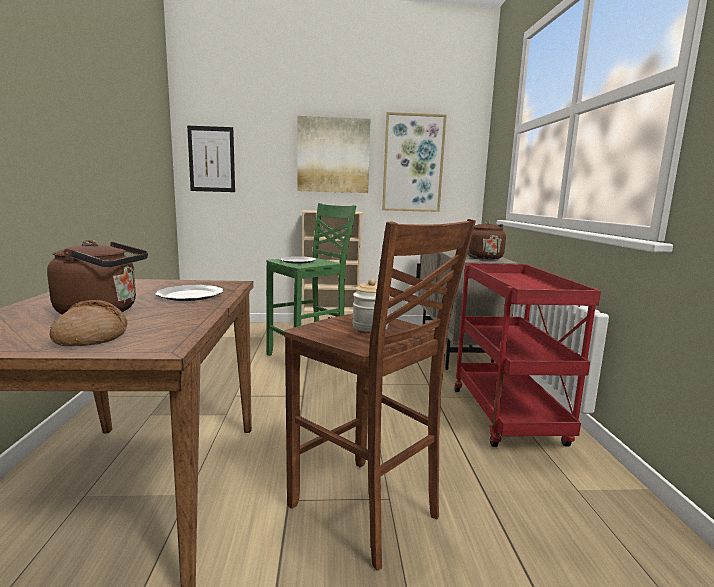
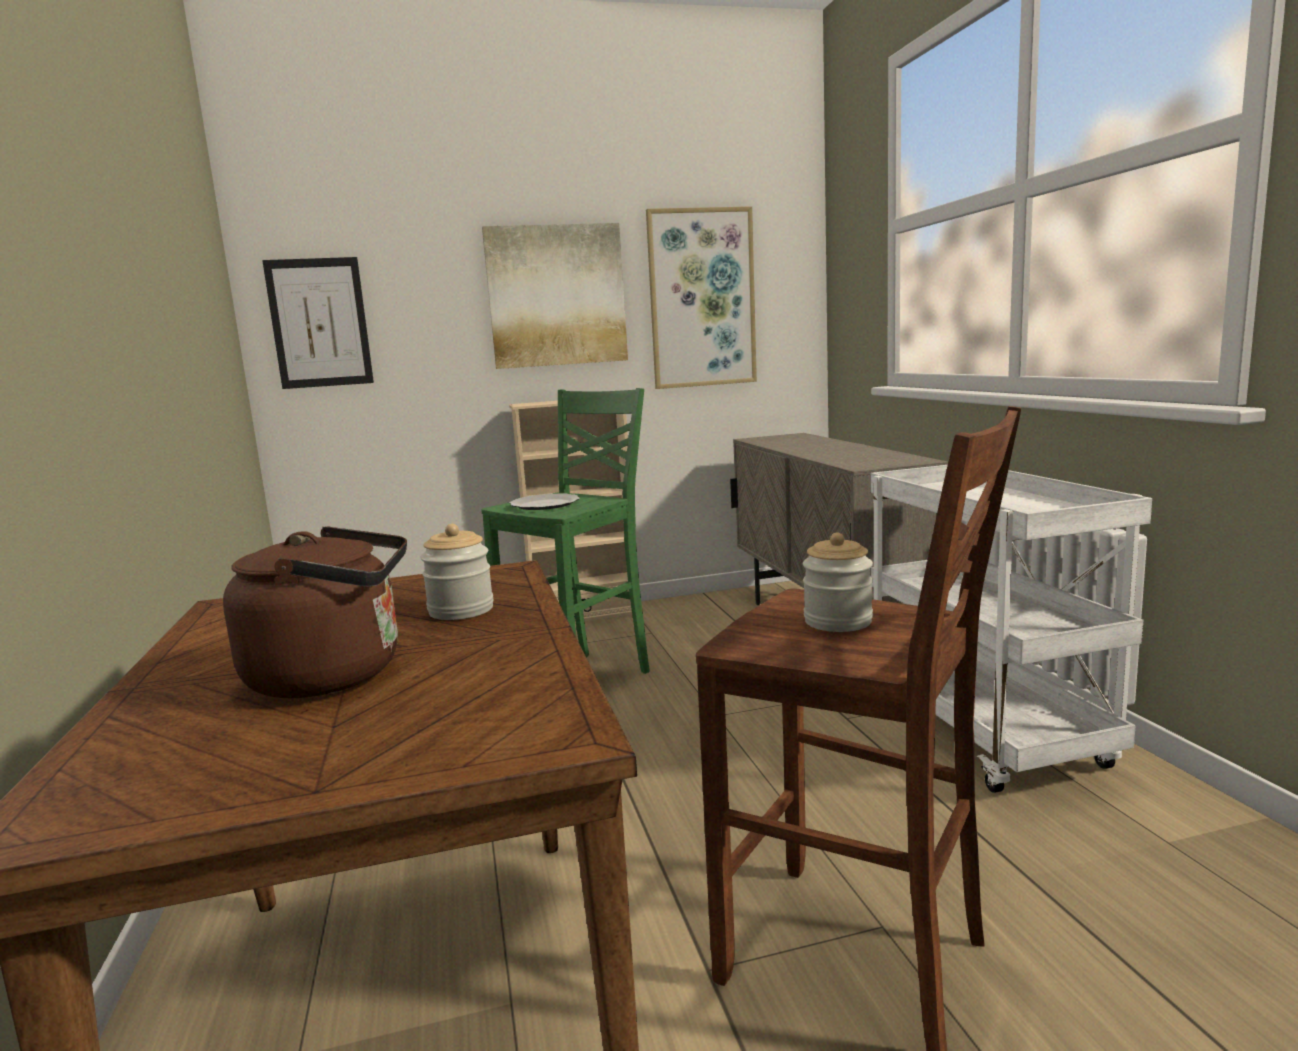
camera: 10 degrees left, 0 degrees up
(91, 337) = (391, 737): bread -> none
(189, 295) = (461, 610): plate -> jar
(482, 258) = (878, 458): brown kettle -> none
(508, 418) = (988, 735): red cart -> white cart

